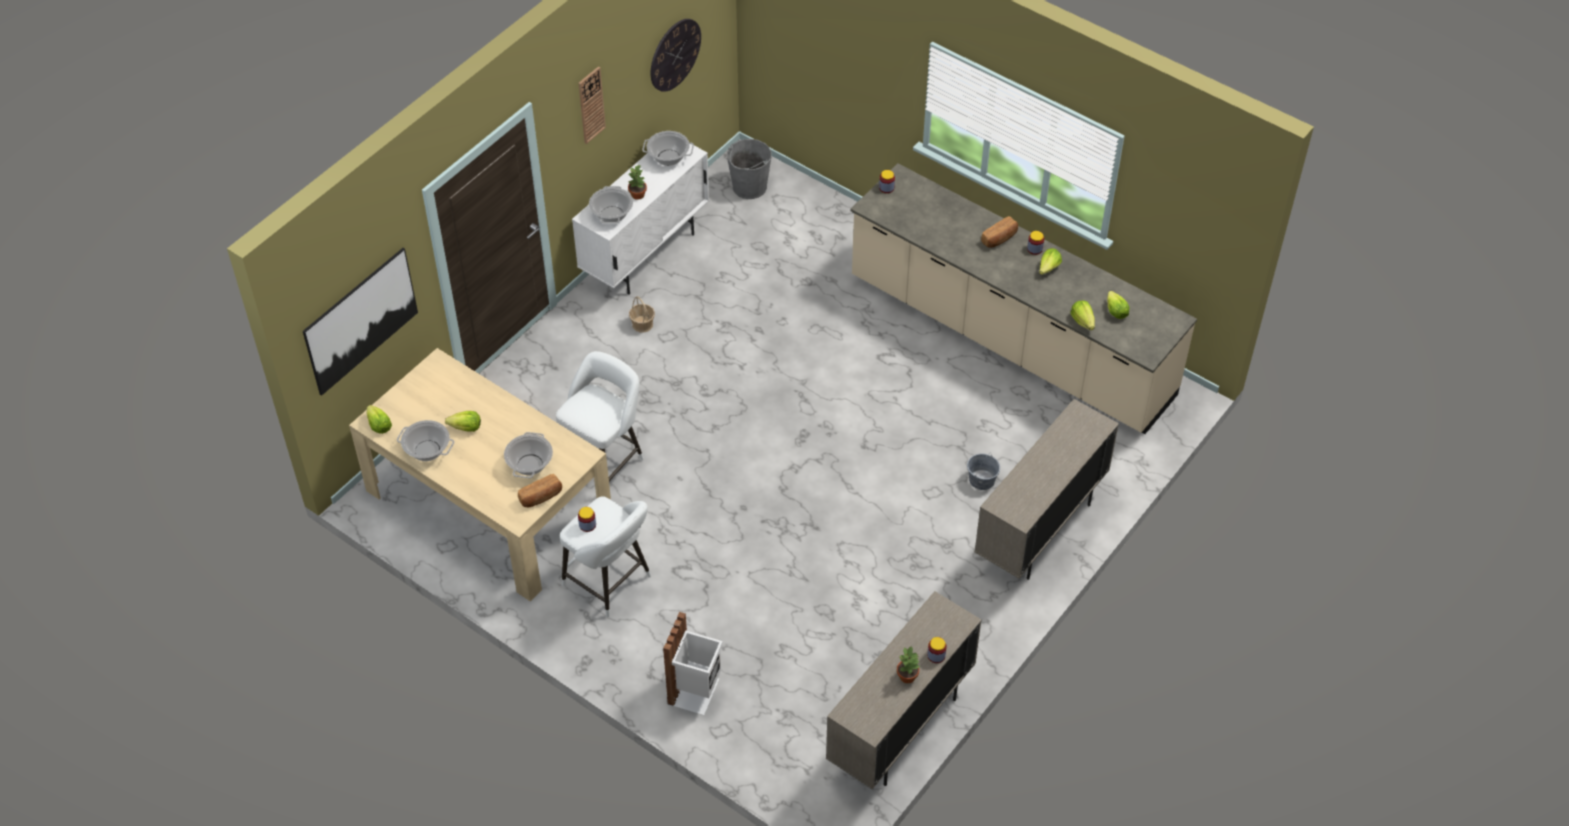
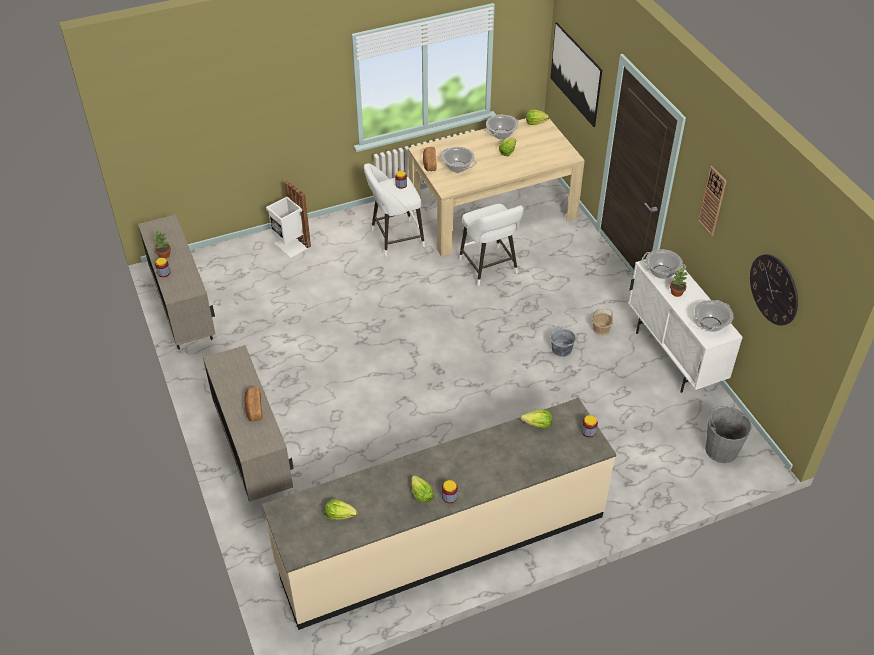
camera: 120 degrees right, 5 degrees down
(982, 480) = (323, 449): grey bucket -> grey bucket (561, 349)
(999, 238) = (478, 478): bread -> bread (254, 409)
(1082, 321) = (347, 485): lettuce -> lettuce (537, 425)

